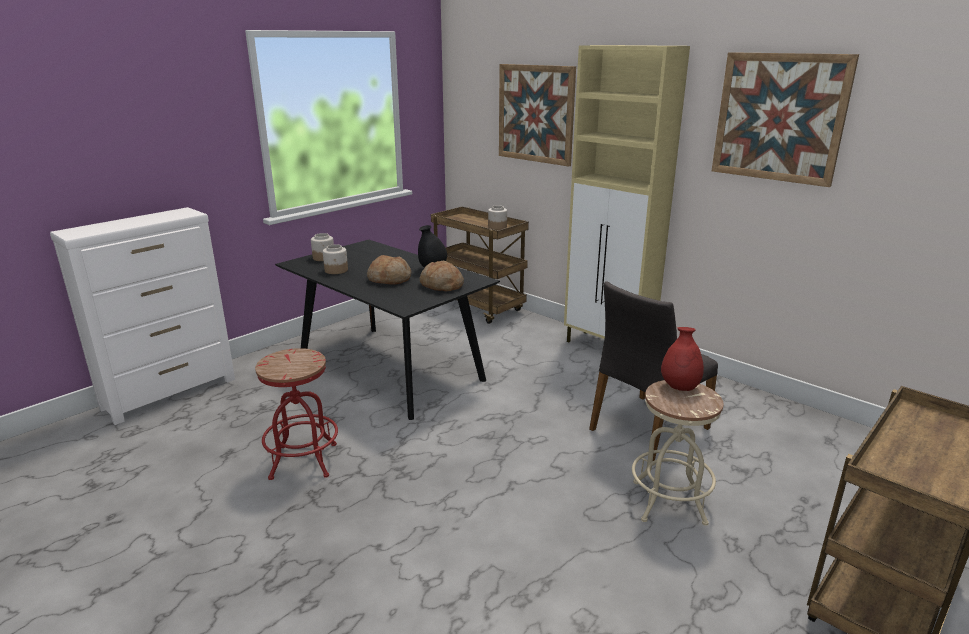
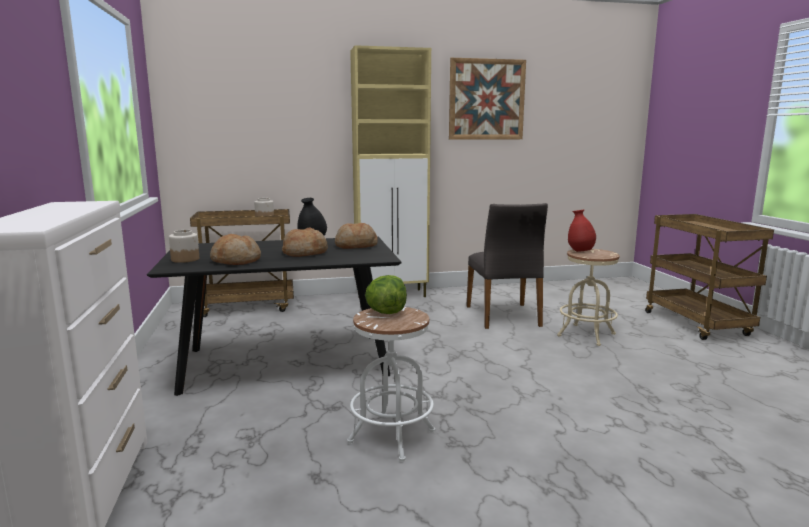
camera: 55 degrees left, 10 degrees down
(301, 357) = (386, 312): none -> lettuce
(303, 461) = (392, 436): red stool -> white stool
(336, 270) = (236, 261): jar -> bread
(535, 114) = (283, 110): picture -> none

